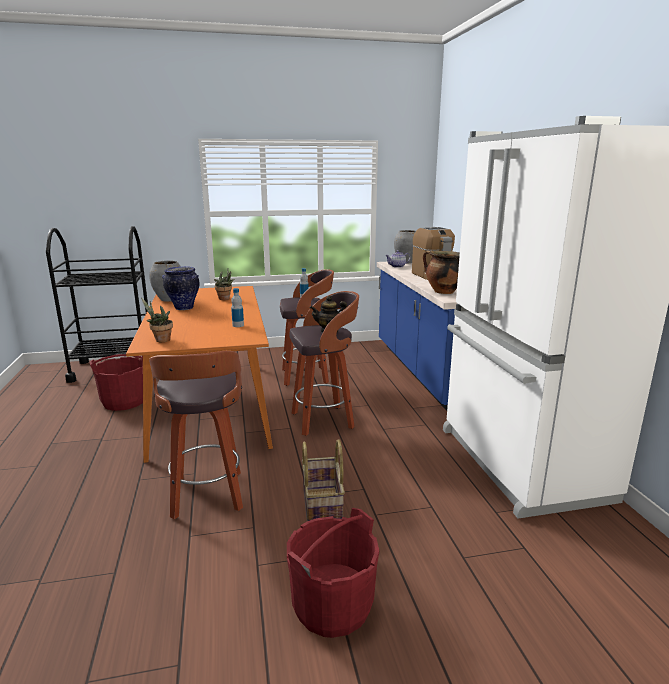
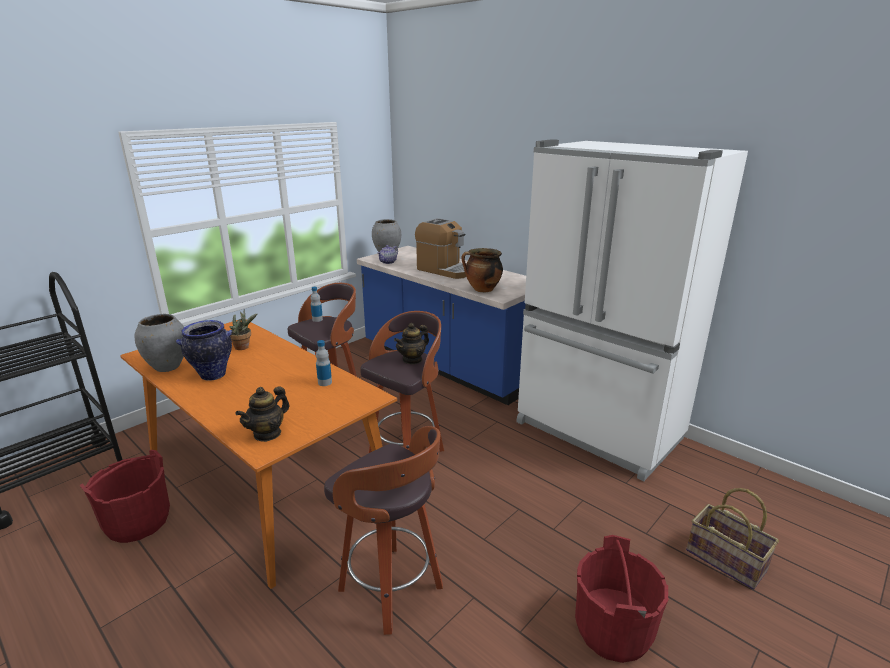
camera: 35 degrees left, 5 degrees up
(160, 340) = (267, 433): potted plant -> teapot
(323, 507) = (508, 544): basket -> basket (726, 560)

